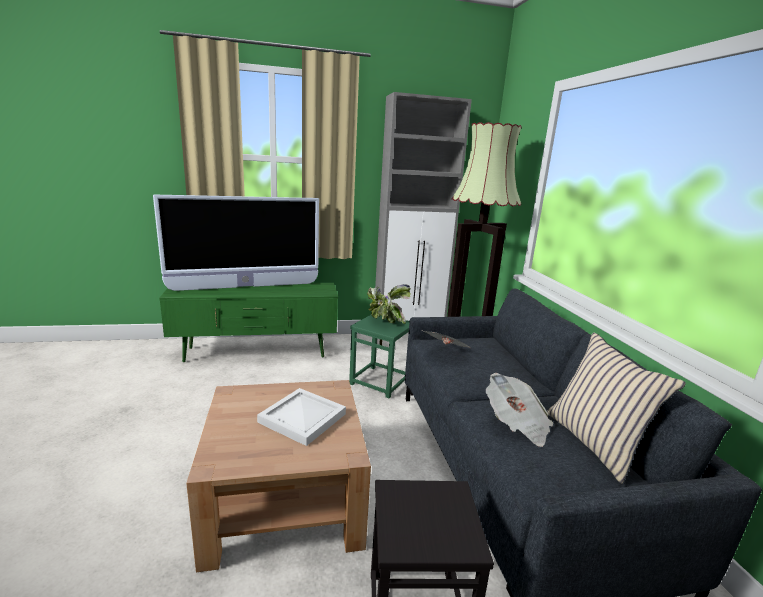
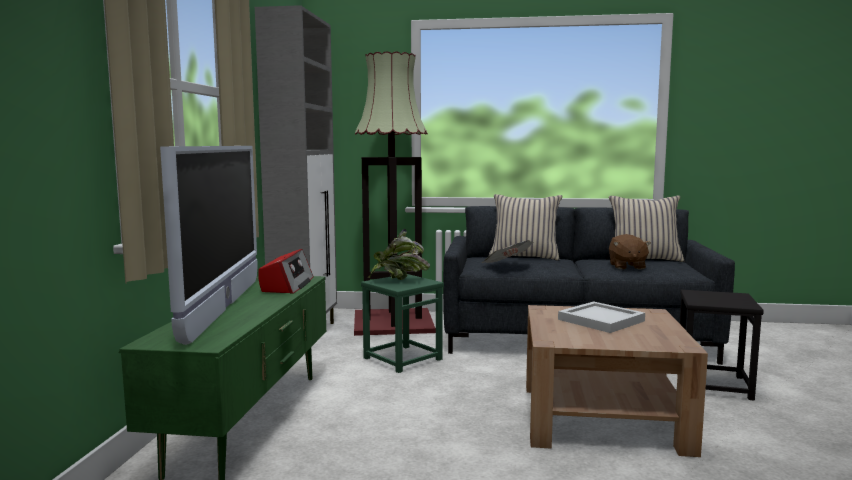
camera: 70 degrees left, 10 degrees down
(306, 291) = (287, 285): none -> radio
(508, 359) = (524, 257): none -> beige pillow
(516, 424) = (626, 266): newspaper -> brown plush toy

